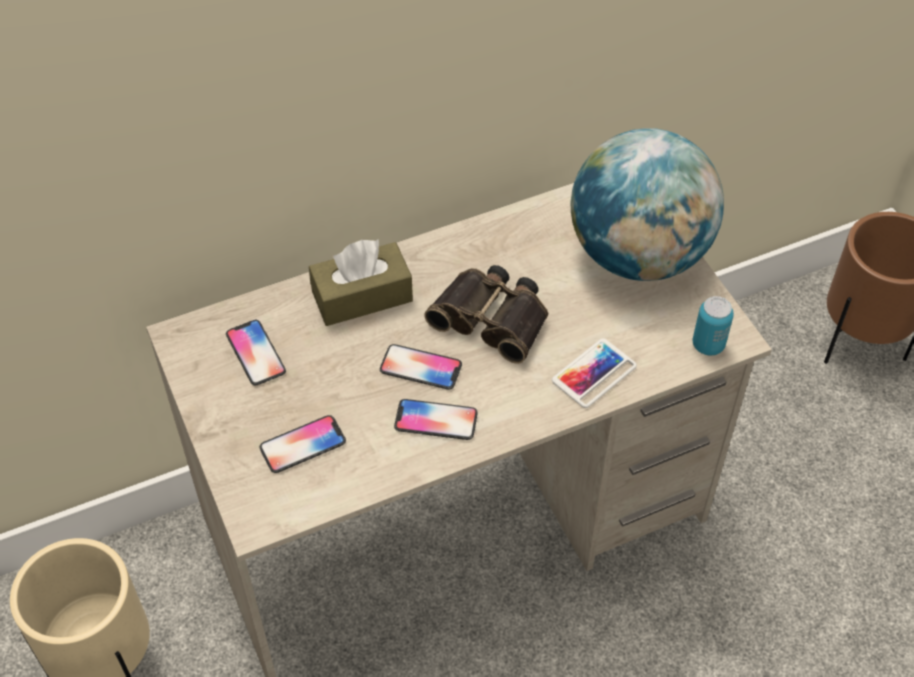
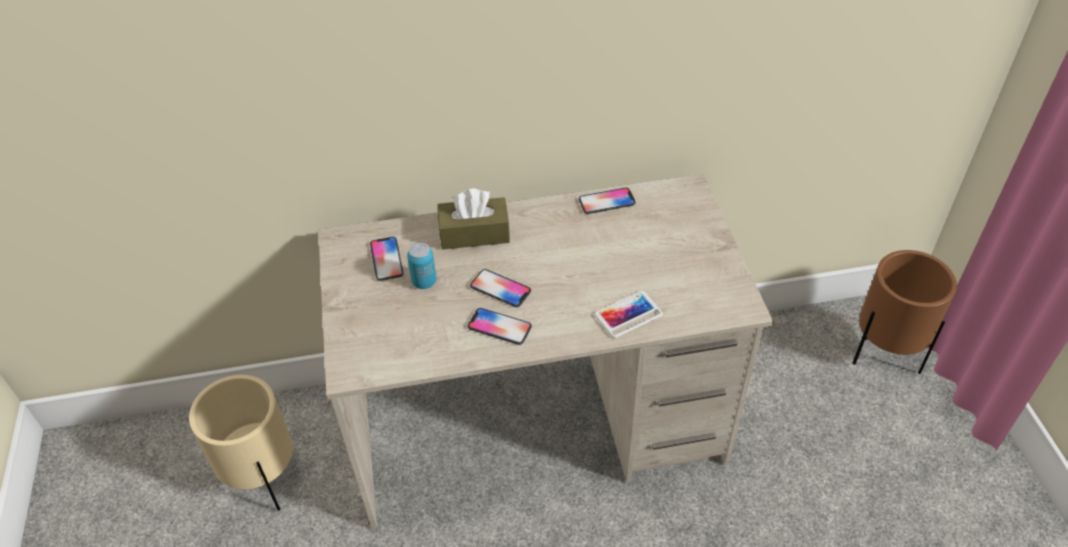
camera: 15 degrees right, 5 degrees down
(303, 445) = (398, 327): phone -> phone (606, 202)
(493, 317) = (565, 263): binoculars -> none
(638, 255) = (688, 237): globe -> none
(708, 345) = (723, 309): can -> can (424, 281)

